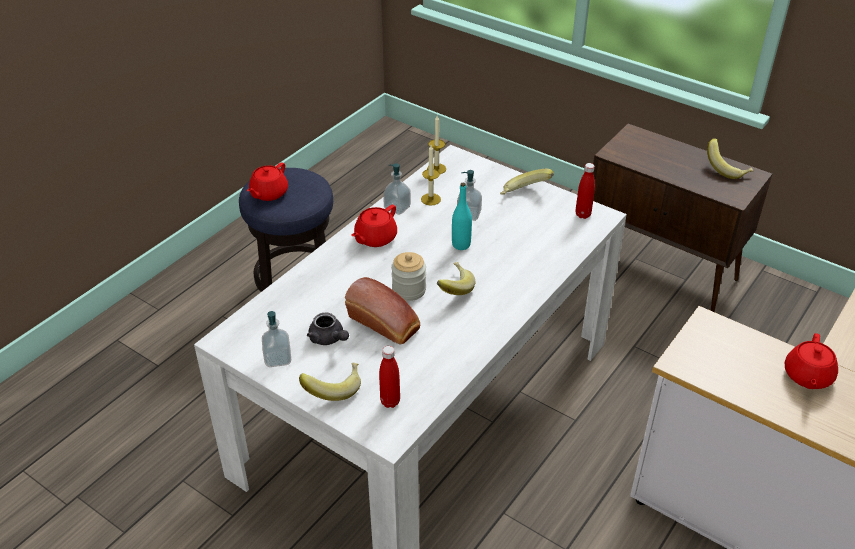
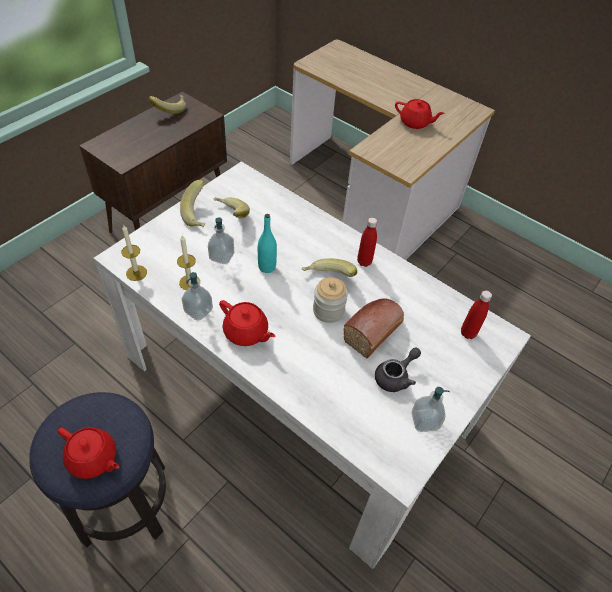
camera: 90 degrees left, 10 degrees up
(333, 388) = (458, 374): banana -> banana (230, 216)
(583, 214) = (237, 184): red bottle -> red bottle (364, 262)

